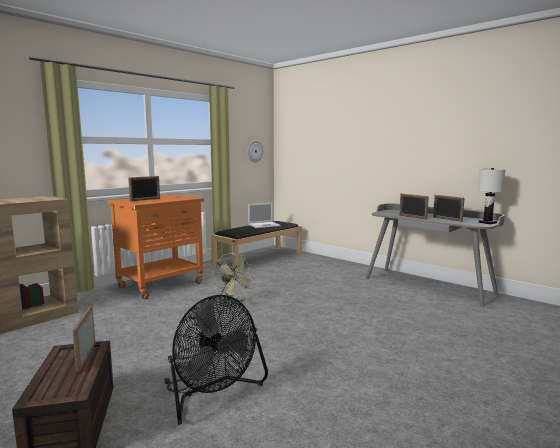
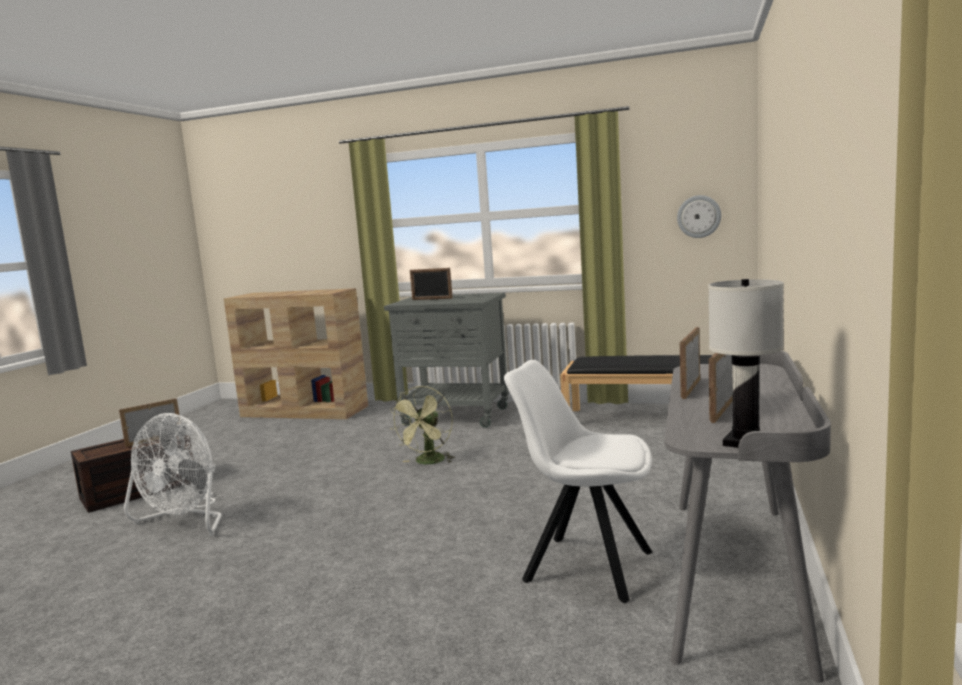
camera: 65 degrees right, 0 degrees up
(161, 285) = (457, 417): orange cart -> grey cart
(209, 395) = (186, 519): black fan -> white fan
(264, 225) = (666, 359): laptop -> none
(405, 301) = (587, 567): none -> white chair

